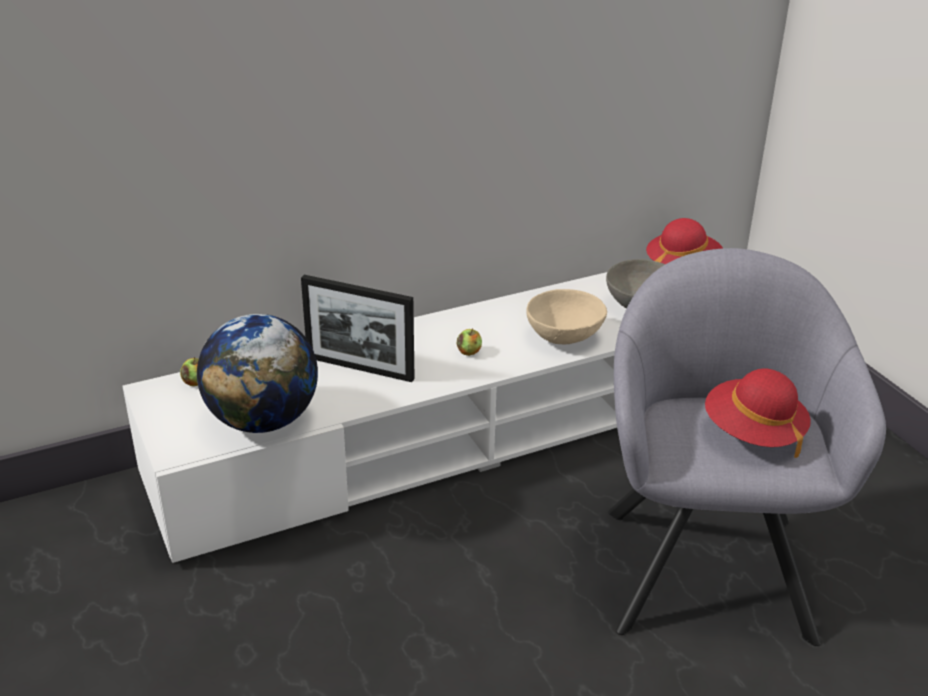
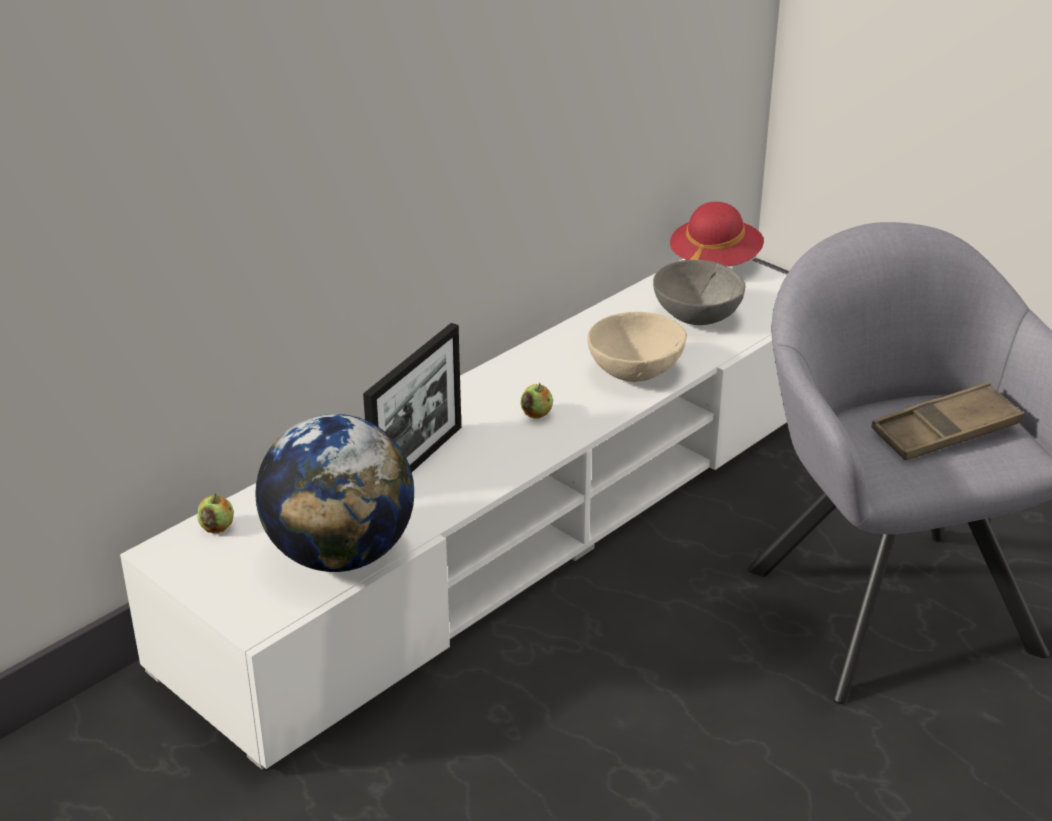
camera: 20 degrees left, 0 degrees up
(360, 368) = (417, 462): picture frame -> picture frame turned 60 degrees counterclockwise
(753, 433) = (945, 431): red hat -> brown tray

